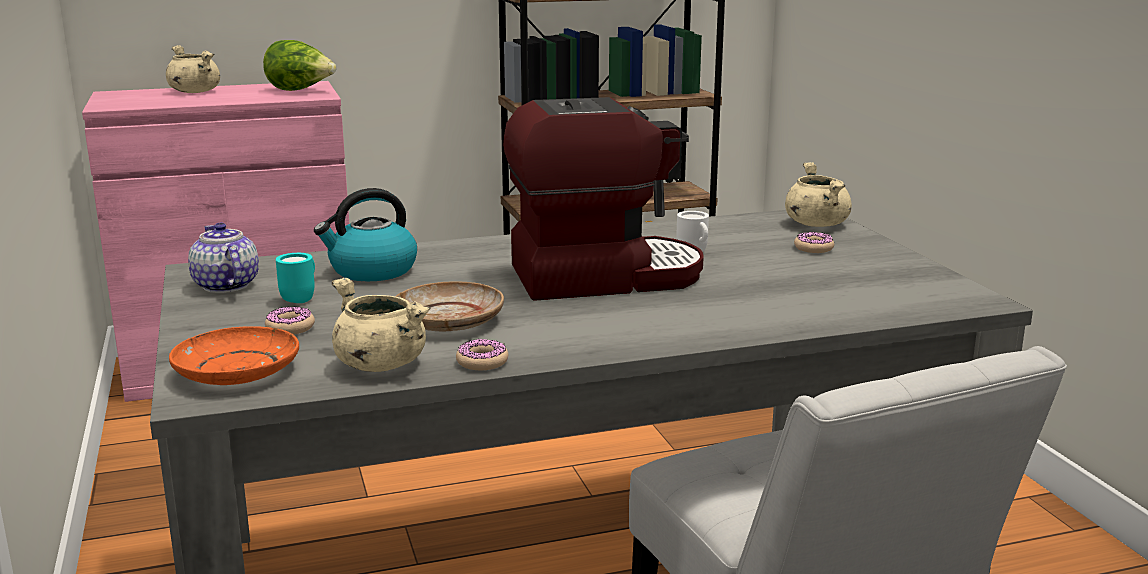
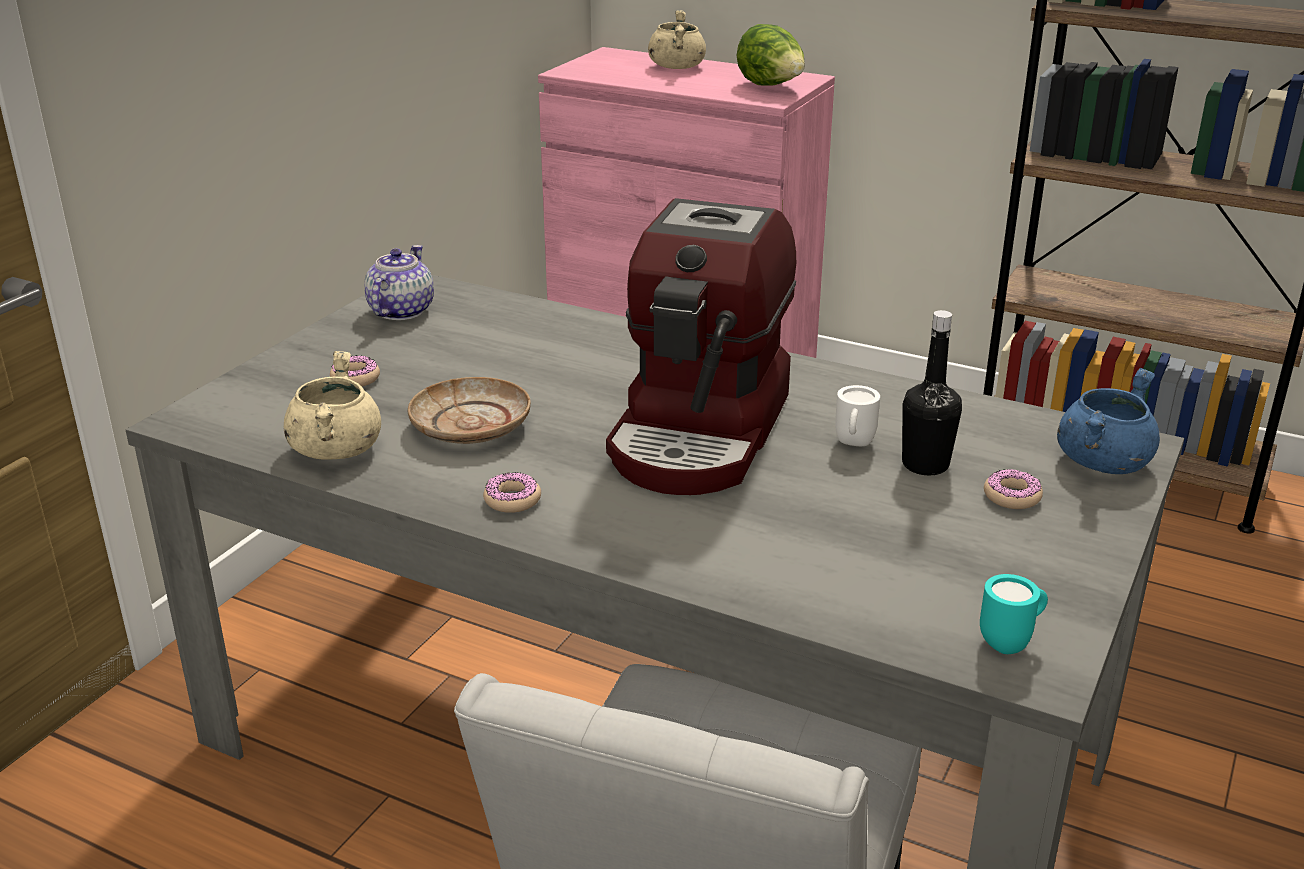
camera: 45 degrees right, 10 degrees up
(236, 371) = (246, 407): orange plate -> none
(301, 299) = (420, 349): turquoise mug -> turquoise mug (1010, 642)
(372, 271) = (528, 339): kettle -> none
(482, 362) = (403, 485): donut -> donut (512, 500)
(603, 276) = (702, 433): coffee machine -> coffee machine turned 75 degrees clockwise
(747, 250) = (925, 464): none -> black bottle
(816, 224) = (1102, 462): beige cooking pot -> blue cooking pot

